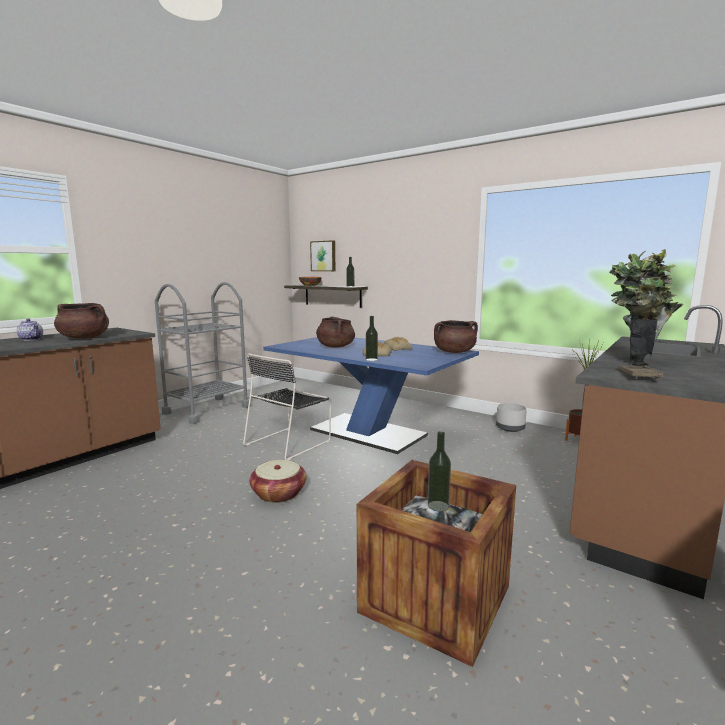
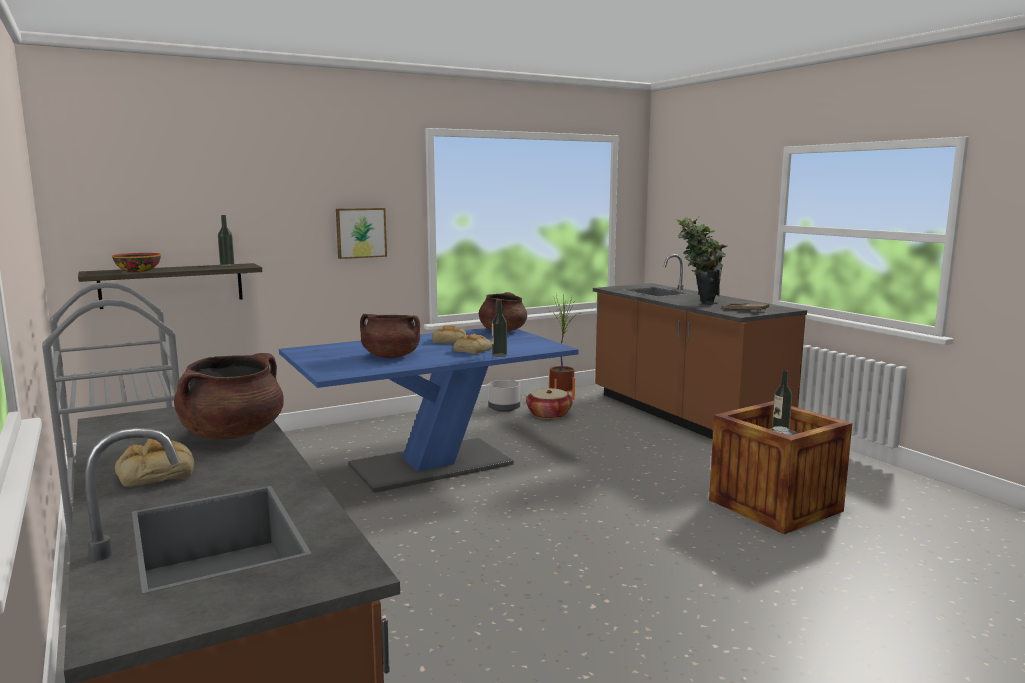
camera: 65 degrees left, 0 degrees up
(31, 339) = (155, 472): teapot -> bread
(278, 494) = (559, 537): basket -> basket (549, 415)
(289, 442) = (404, 511): black chair -> none
(323, 256) = (143, 213): picture -> picture (360, 232)

